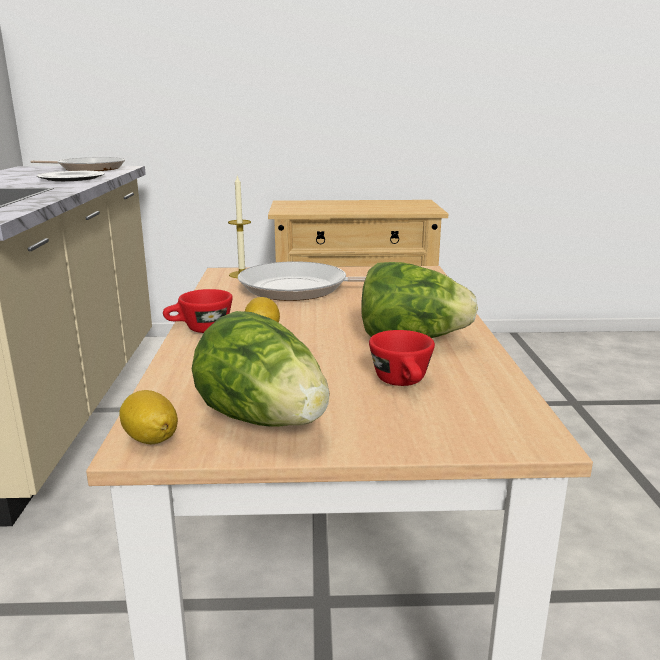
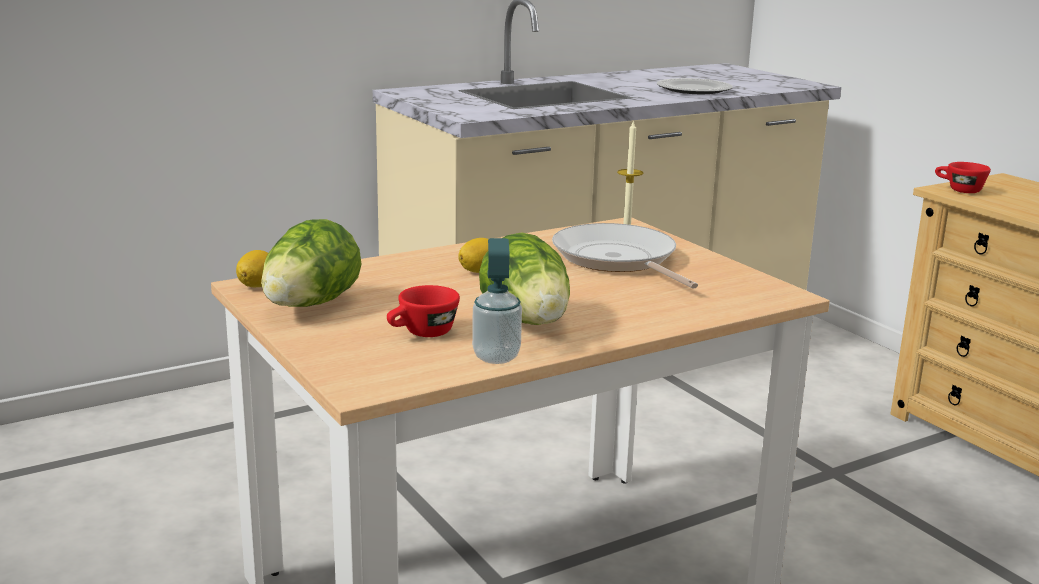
camera: 60 degrees right, 0 degrees up
(88, 169) = (765, 80): frying pan -> none
(200, 330) = (454, 253): red cup -> red cup (959, 190)
(483, 366) = (496, 357): none -> soap dispenser

